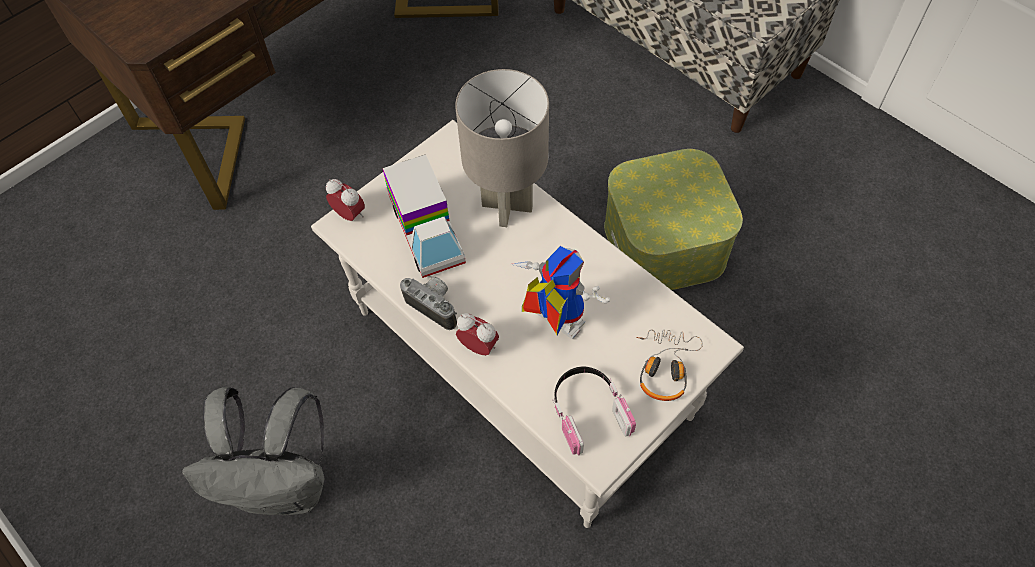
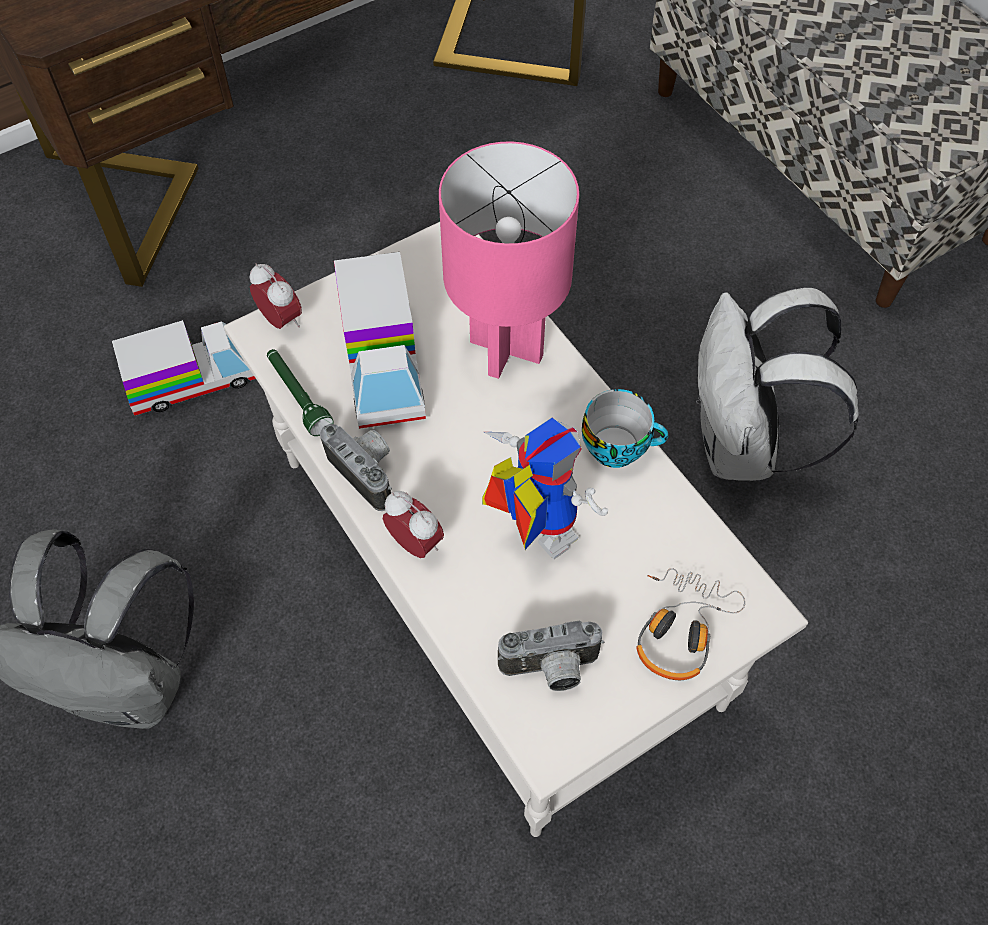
camera: 10 degrees right, 0 degrees up
(277, 268) = (191, 380): none -> toy truck
(374, 264) = (298, 396): none -> green flashlight
(506, 207) = (505, 349): grey table lamp -> pink table lamp
(588, 411) = (551, 670): headphones -> camera
(596, 257) = (618, 446): none -> cup
(664, 242) = (742, 446): storage box -> white backpack

